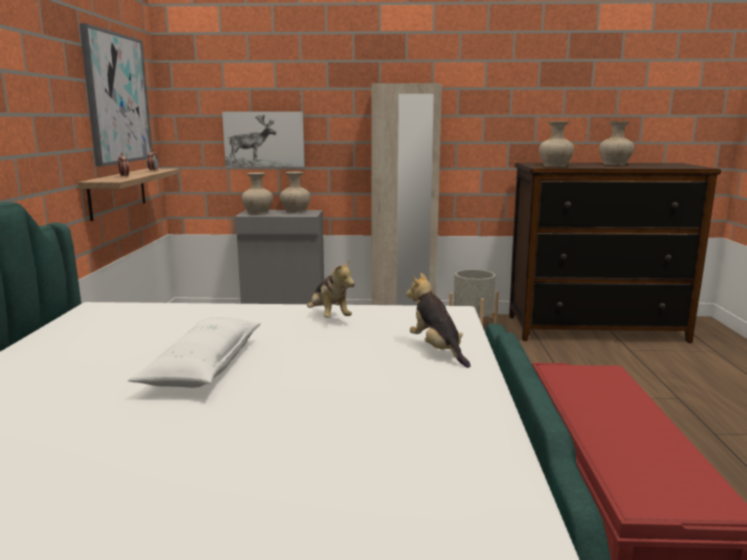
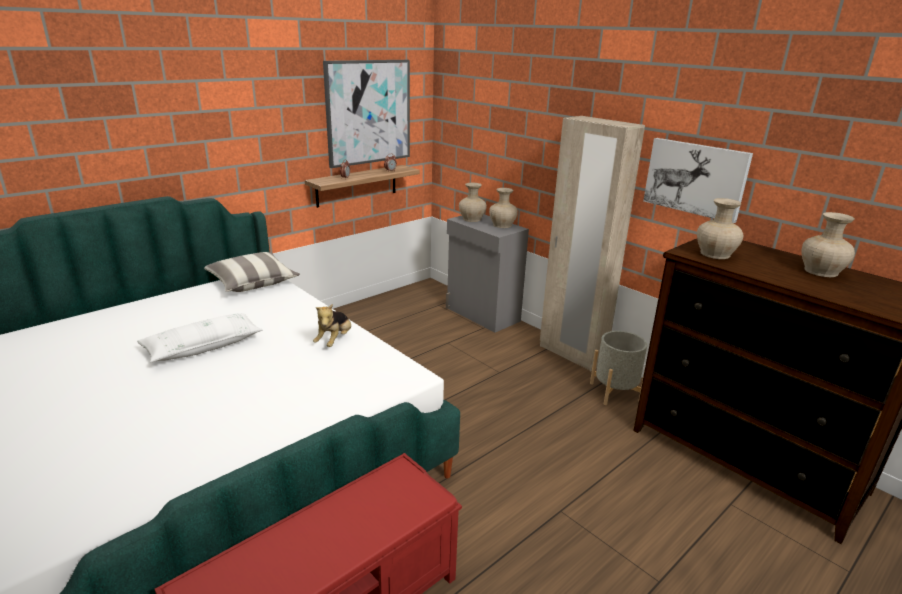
camera: 45 degrees right, 10 degrees up
(103, 315) = (252, 283): none -> pillow
(264, 139) = (495, 153): picture -> picture (695, 178)
(437, 350) = (316, 404): plush toy -> none

